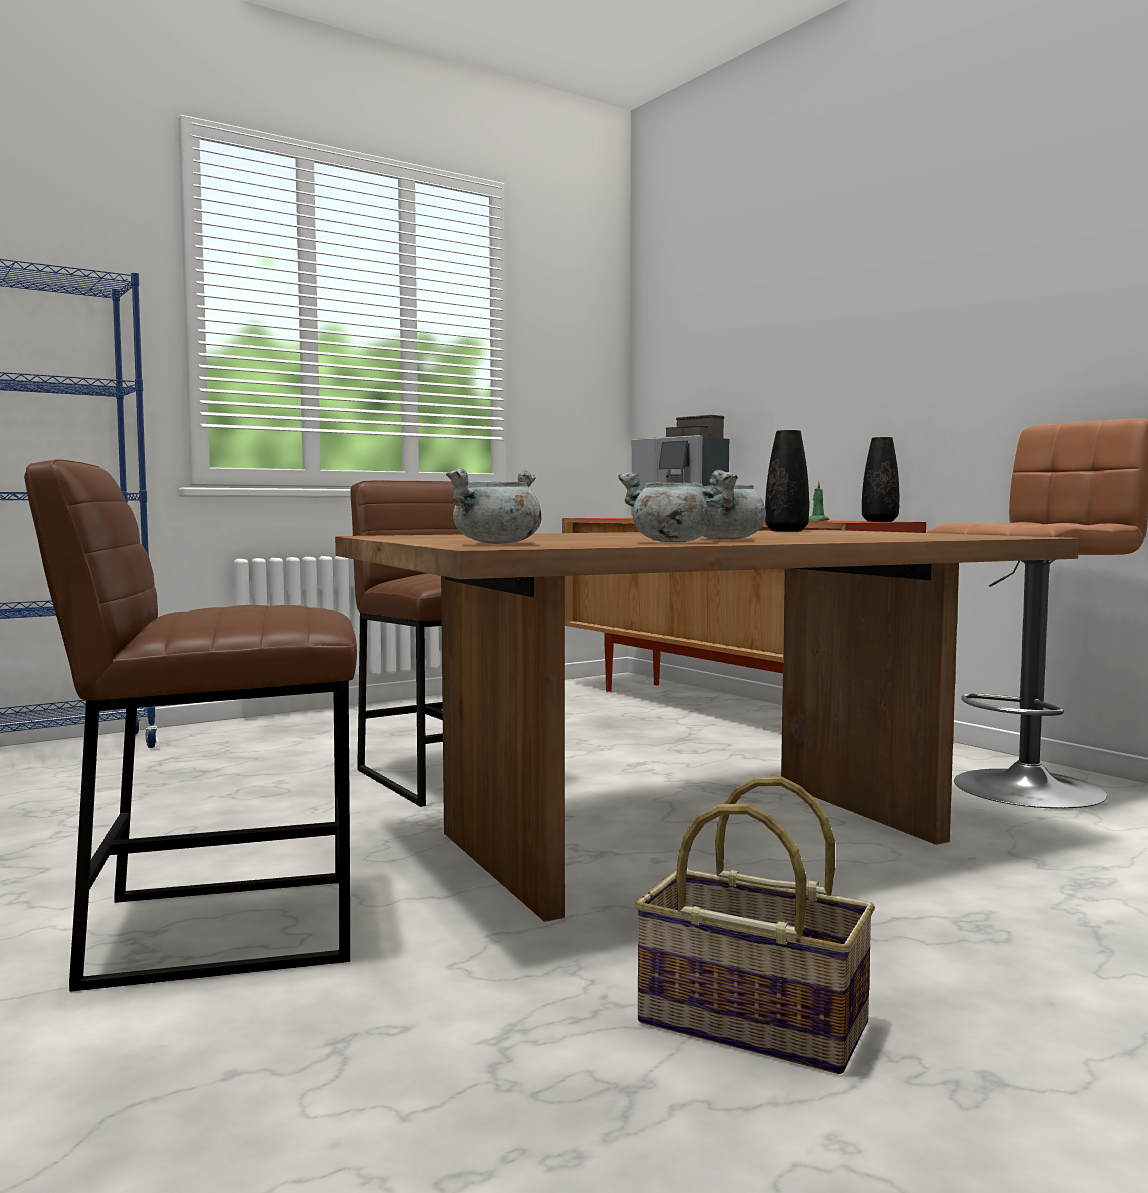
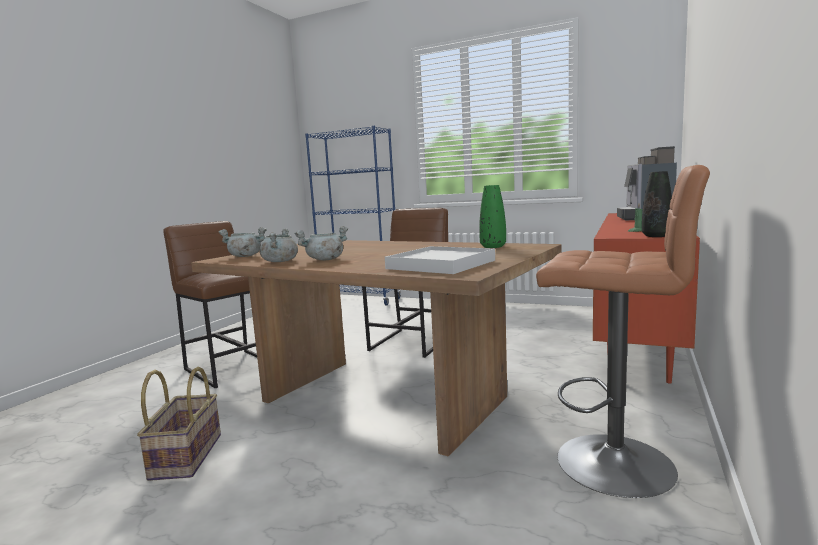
camera: 60 degrees right, 5 degrees up
(786, 531) = (493, 247): black vase -> green vase
(921, 535) = (441, 264): none -> white tray

